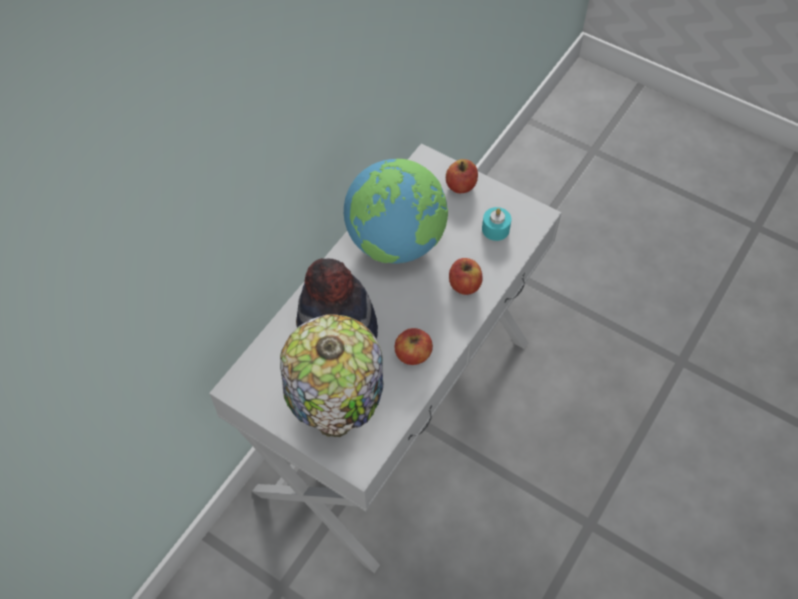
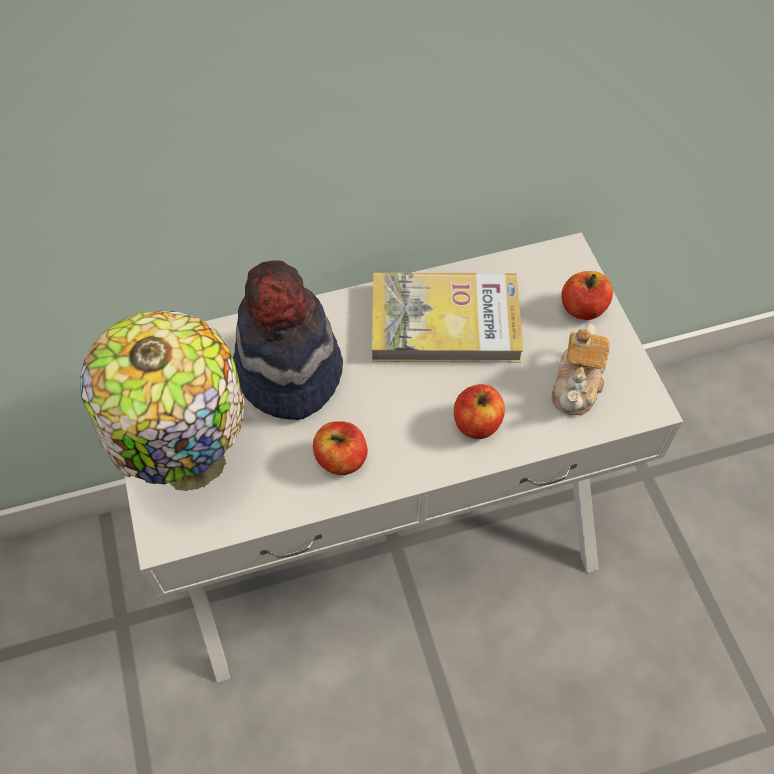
camera: 40 degrees right, 0 degrees up
(396, 242) = (445, 322): globe -> book
(495, 229) = (577, 385): turquoise candle -> teapot

